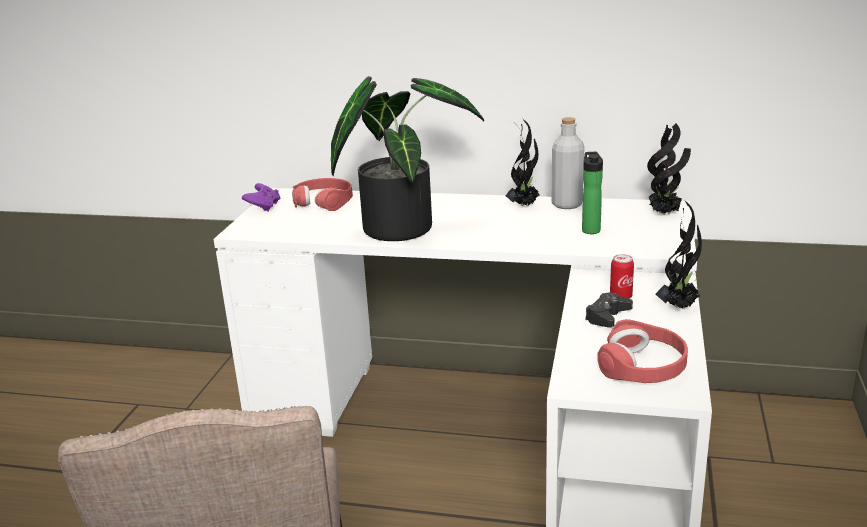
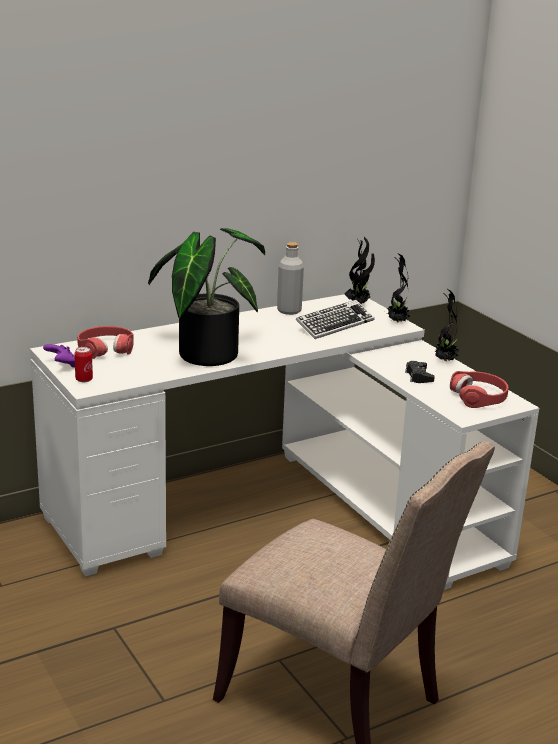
camera: 45 degrees left, 0 degrees up
(524, 205) = (263, 318): potted plant -> potted plant (396, 322)
(590, 229) = (334, 324): bottle -> keyboard
(620, 297) = (406, 363): can -> can (84, 379)

